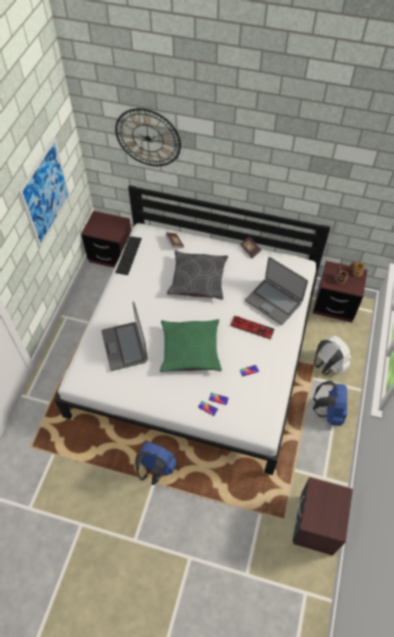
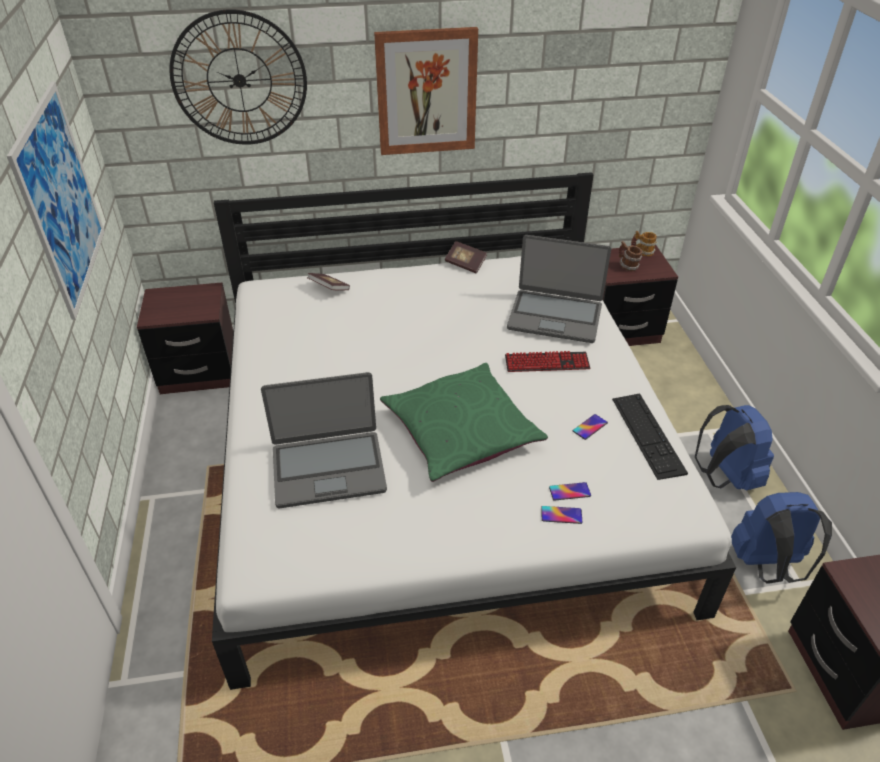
camera: 25 degrees left, 15 degrees down
(125, 346) = (328, 468): laptop -> laptop turned 60 degrees counterclockwise
(128, 255) = (252, 327): keyboard -> keyboard (647, 435)
(156, 469) = (491, 709): blue backpack -> blue backpack (767, 565)
(198, 279) = (404, 326): grey pillow -> none
(242, 166) = (426, 92): none -> picture
(327, 366) = (671, 411): white backpack -> none

